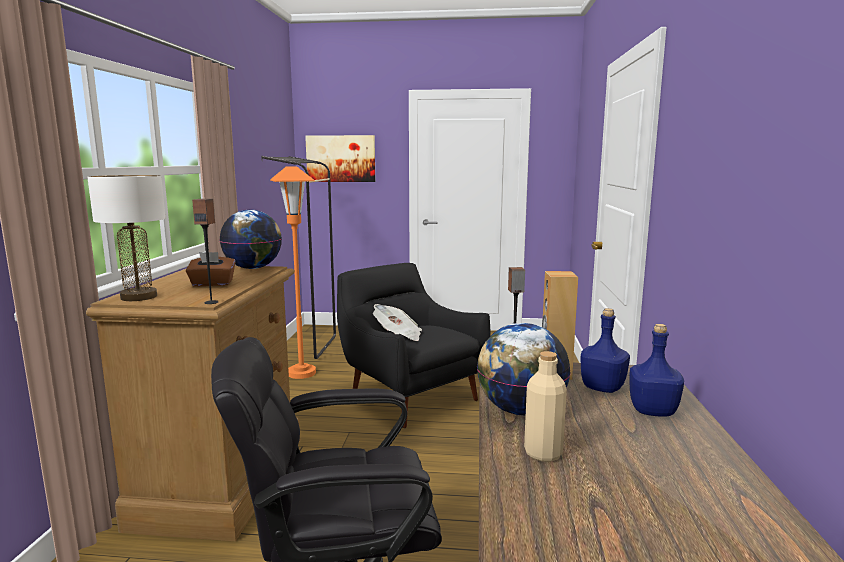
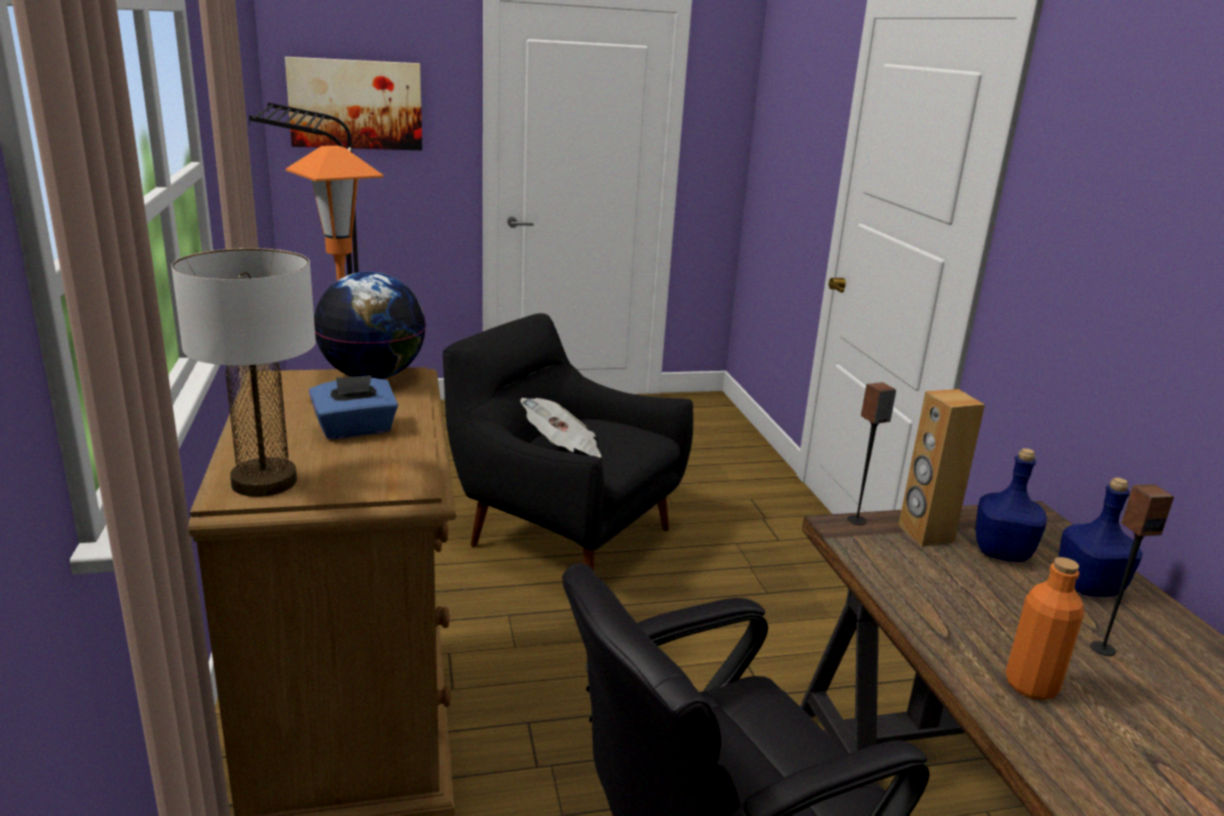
camera: 20 degrees left, 10 degrees up
(211, 302) = (421, 484): speaker -> speaker (1102, 648)
(212, 284) = (355, 430): brown tissue box -> blue tissue box
(520, 410) = (941, 612): globe -> none
(543, 453) = (1031, 685): beige bottle -> orange bottle

